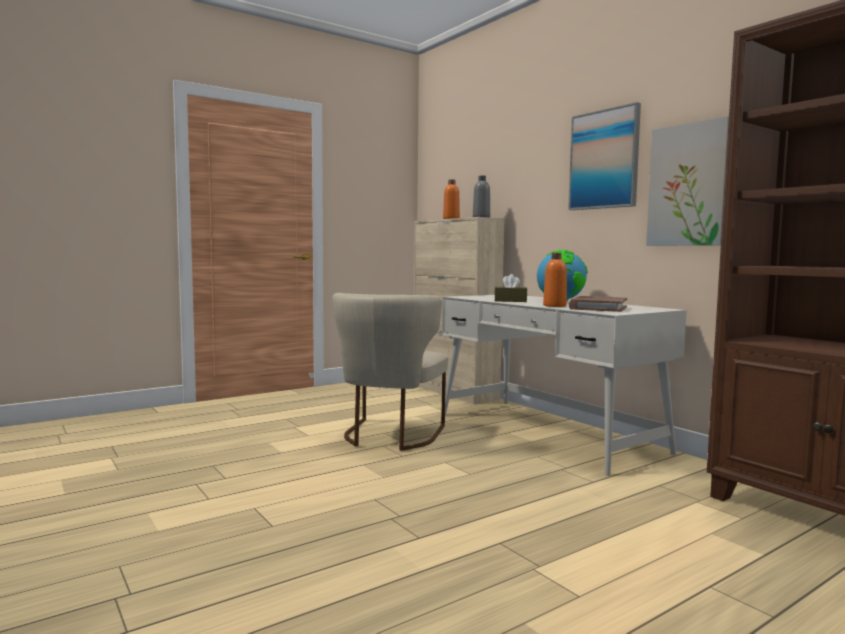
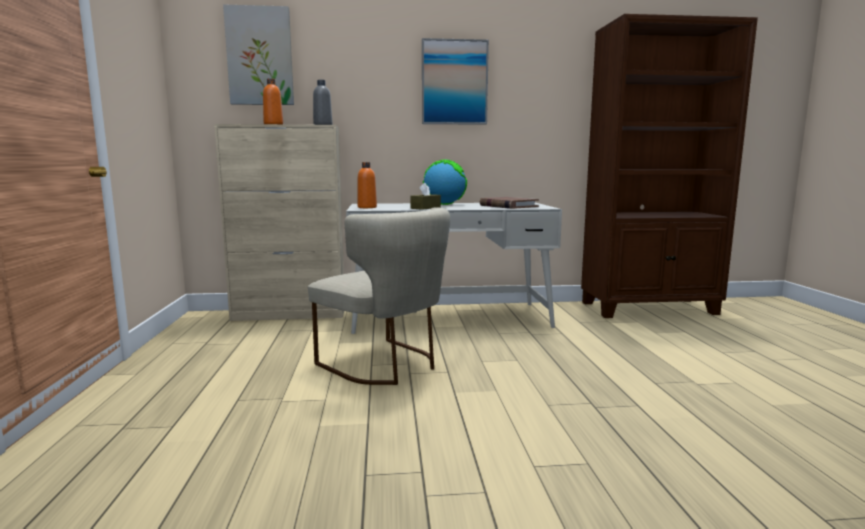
camera: 60 degrees left, 5 degrees up
(554, 306) = (482, 207): orange bottle -> orange bottle (367, 207)
(688, 185) = (529, 112): picture -> picture (260, 56)

